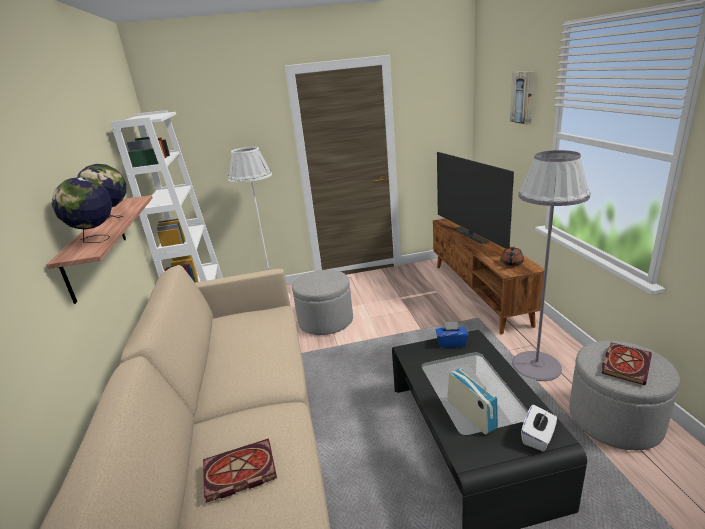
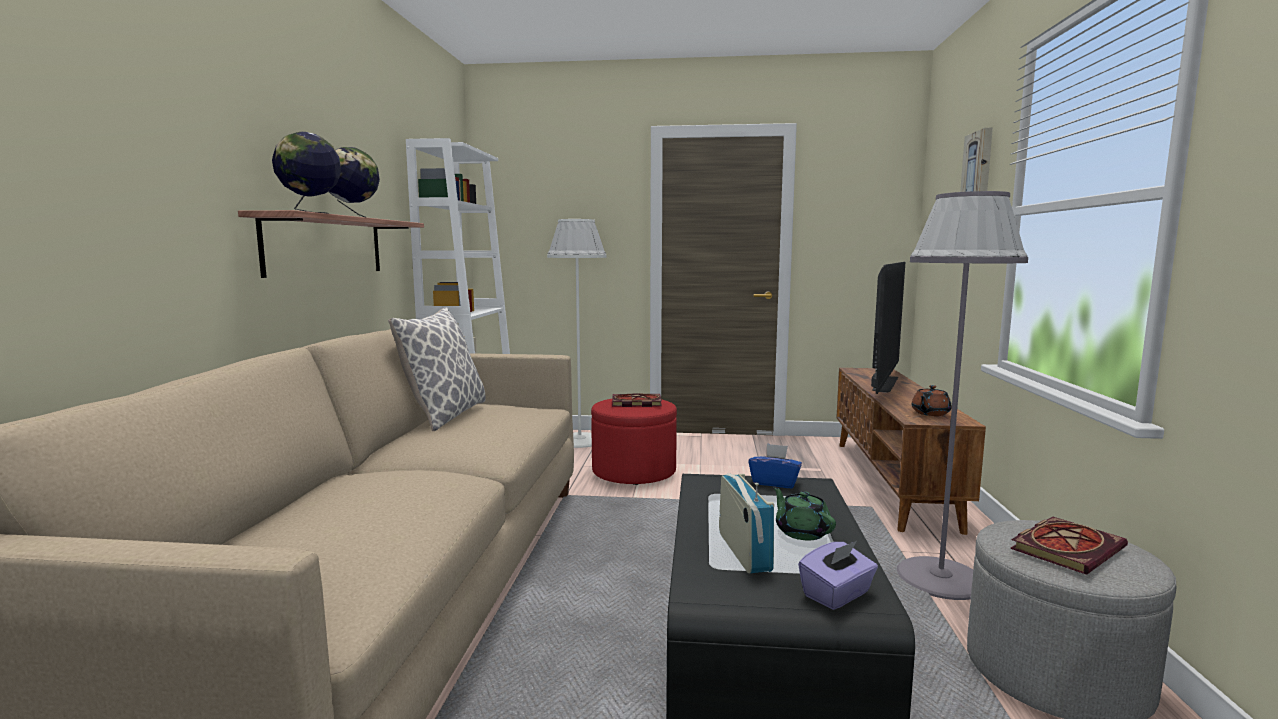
camera: 15 degrees right, 15 degrees down
(218, 341) = (445, 416): none -> pillow
(238, 473) = (349, 505): book -> book (635, 403)
(326, 321) = (634, 471): grey ottoman -> red ottoman
(470, 235) = (885, 384): television -> television turned 150 degrees counterclockwise
(491, 386) = (802, 532): none -> green teapot
(538, 437) = (837, 594): white tissue box -> purple tissue box

